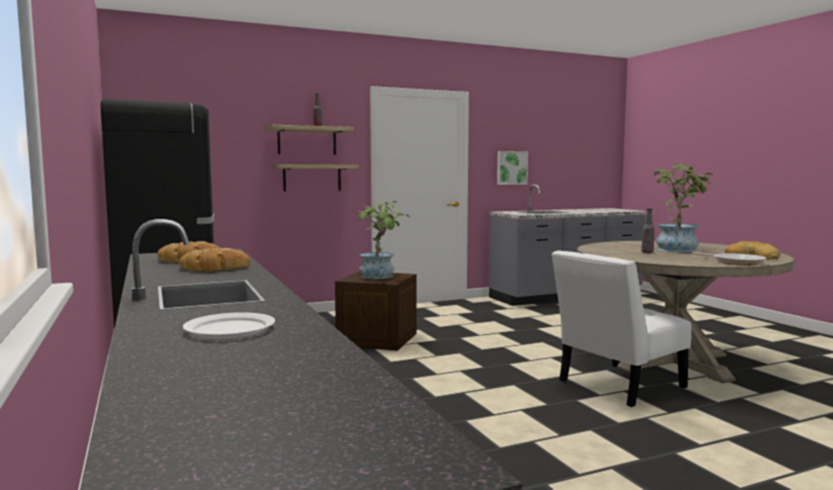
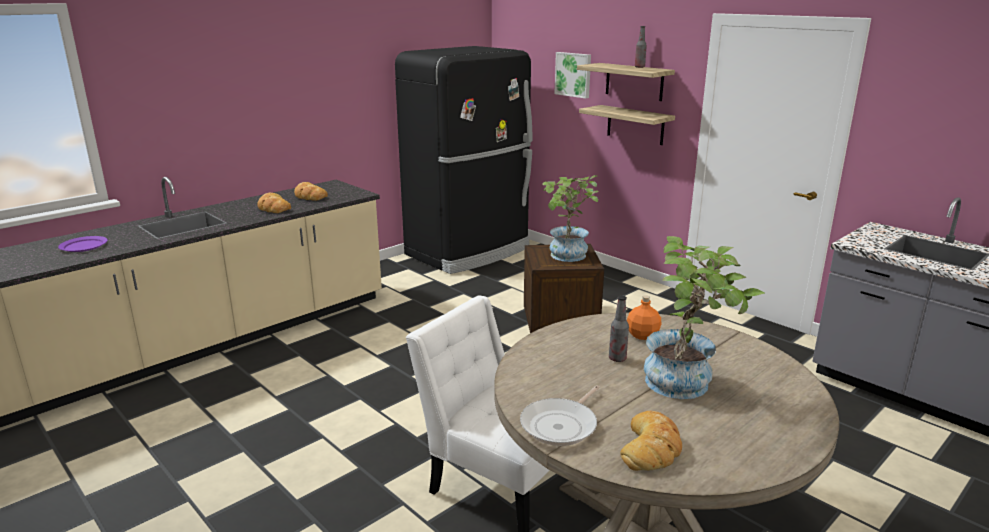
camera: 70 degrees right, 15 degrees up
(229, 329) = (83, 246): white plate -> purple plate
(511, 167) = (937, 157): picture -> picture (573, 74)
(613, 248) = (642, 335): none -> orange bottle

